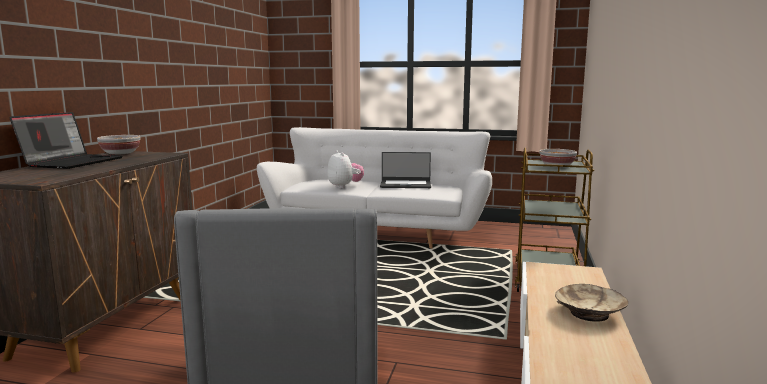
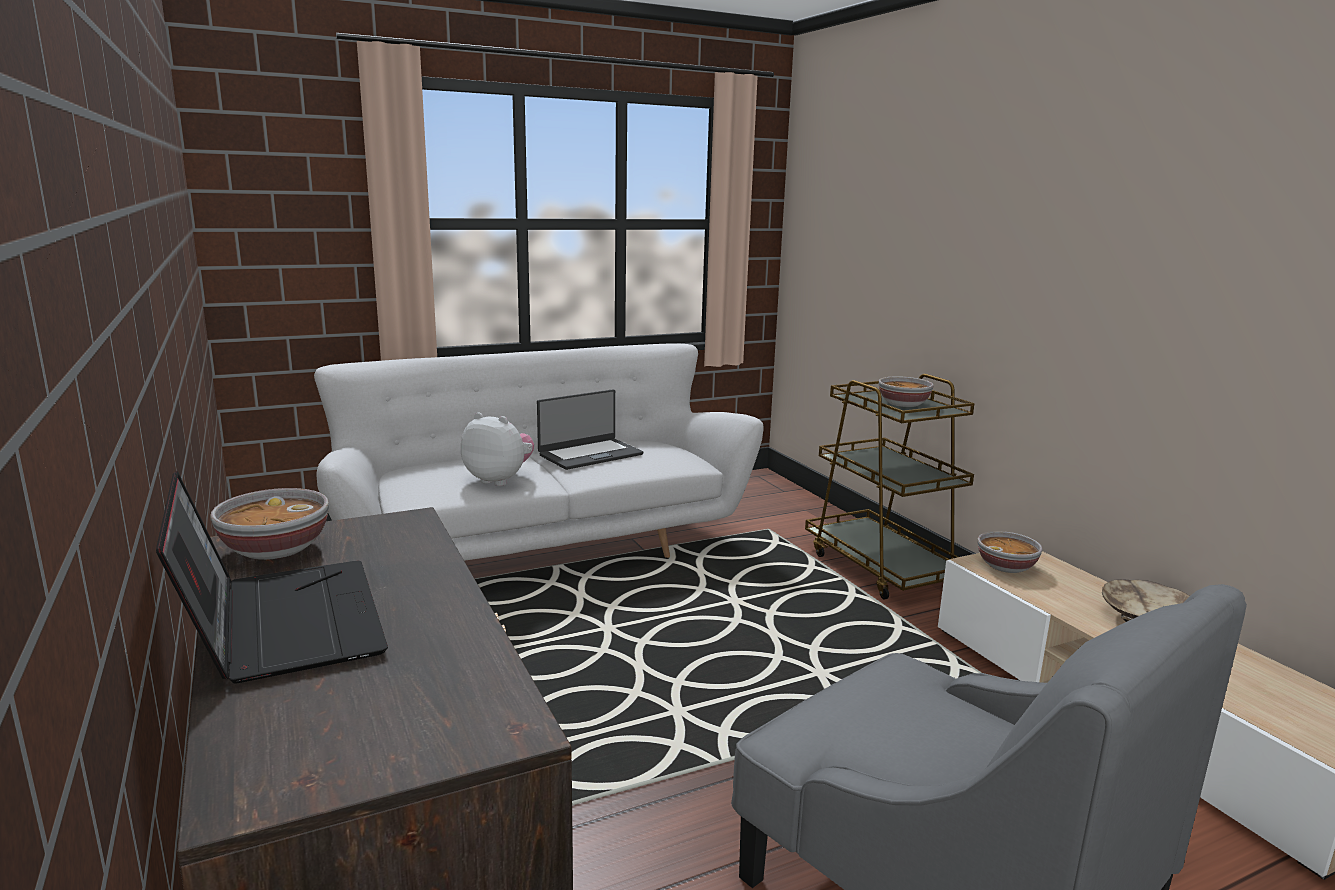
camera: 40 degrees left, 5 degrees up
(555, 272) = (1006, 566): none -> bowl

